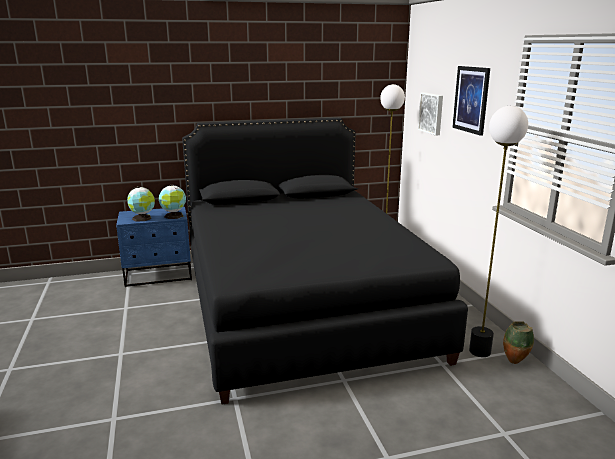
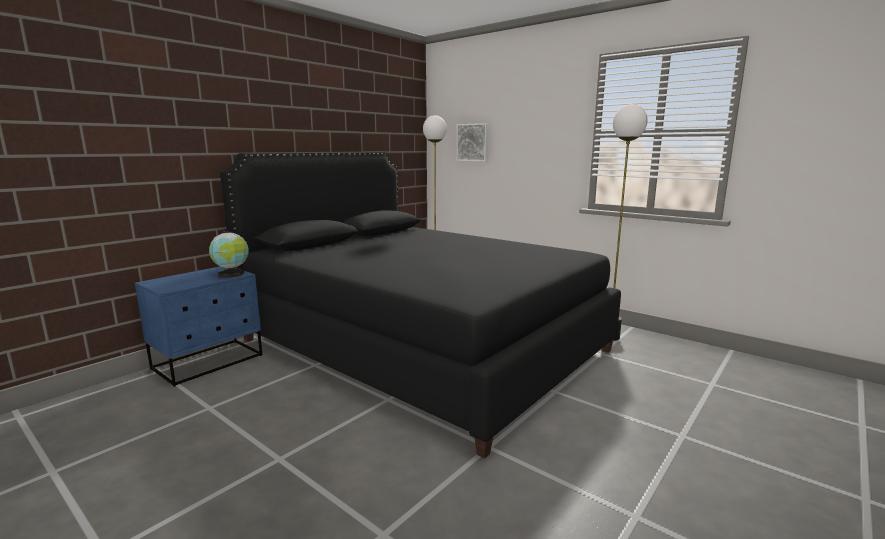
camera: 35 degrees left, 5 degrees down
(143, 218) = (189, 282): globe -> none
(471, 99) = (531, 120): picture -> none
(515, 362) = (640, 337): vase -> none

